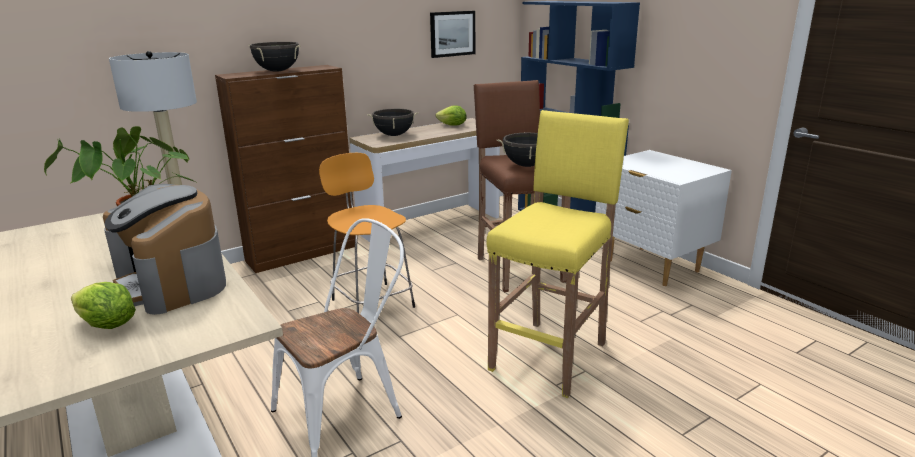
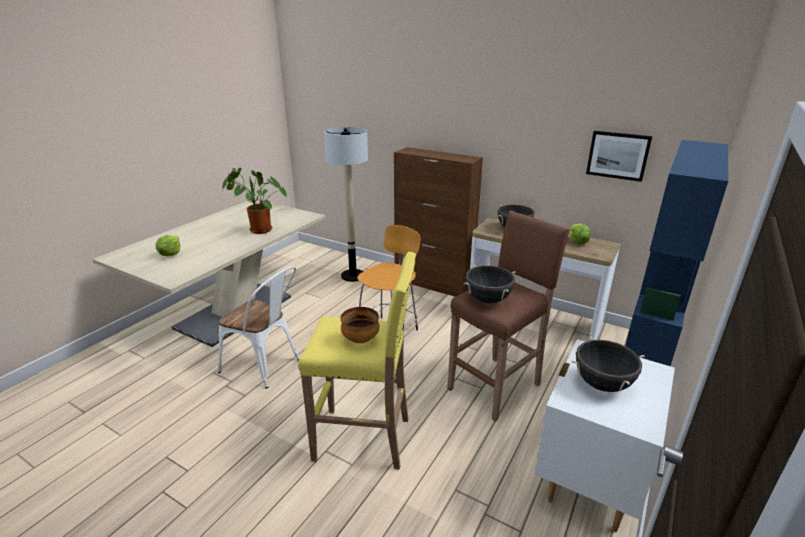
camera: 65 degrees right, 5 degrees up
(173, 282) = (215, 251): coffee machine -> none
(277, 71) = (435, 154): black cooking pot -> black cooking pot (602, 384)
(562, 217) = (360, 340): none -> bowl

